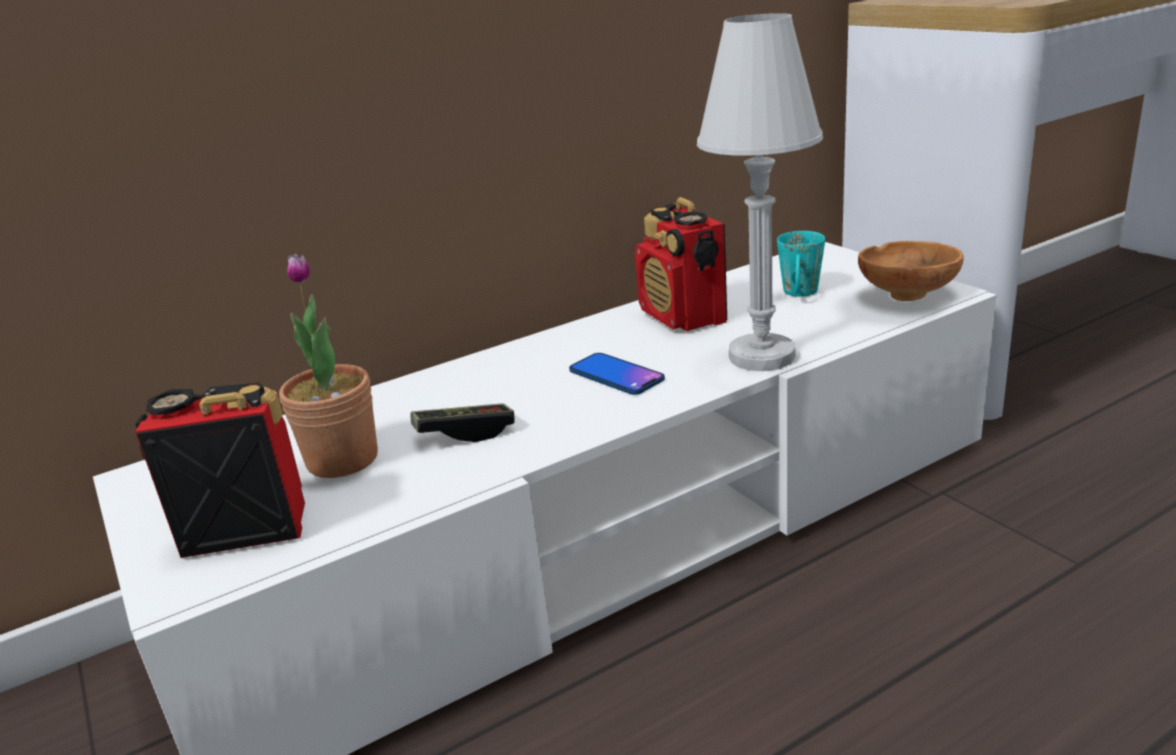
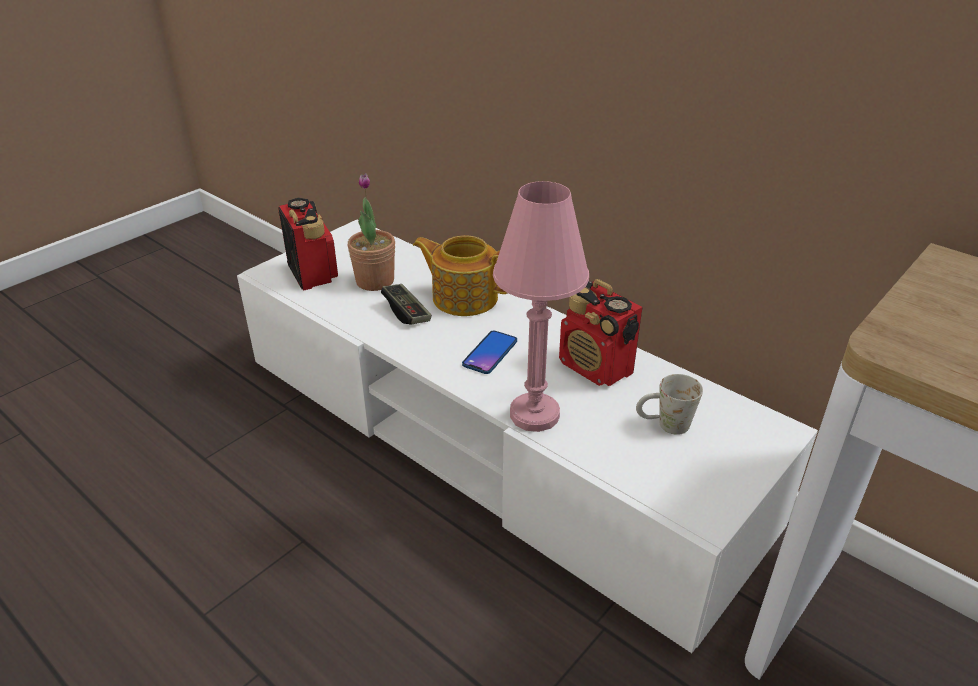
camera: 70 degrees right, 10 degrees up
(461, 386) = (464, 297): none -> teapot
(683, 317) = (596, 368): radio -> radio turned 90 degrees counterclockwise
(762, 356) = (534, 415): white table lamp -> pink table lamp
(800, 295) = (664, 425): turquoise mug -> white mug
(908, 293) = (692, 492): brown bowl -> none

